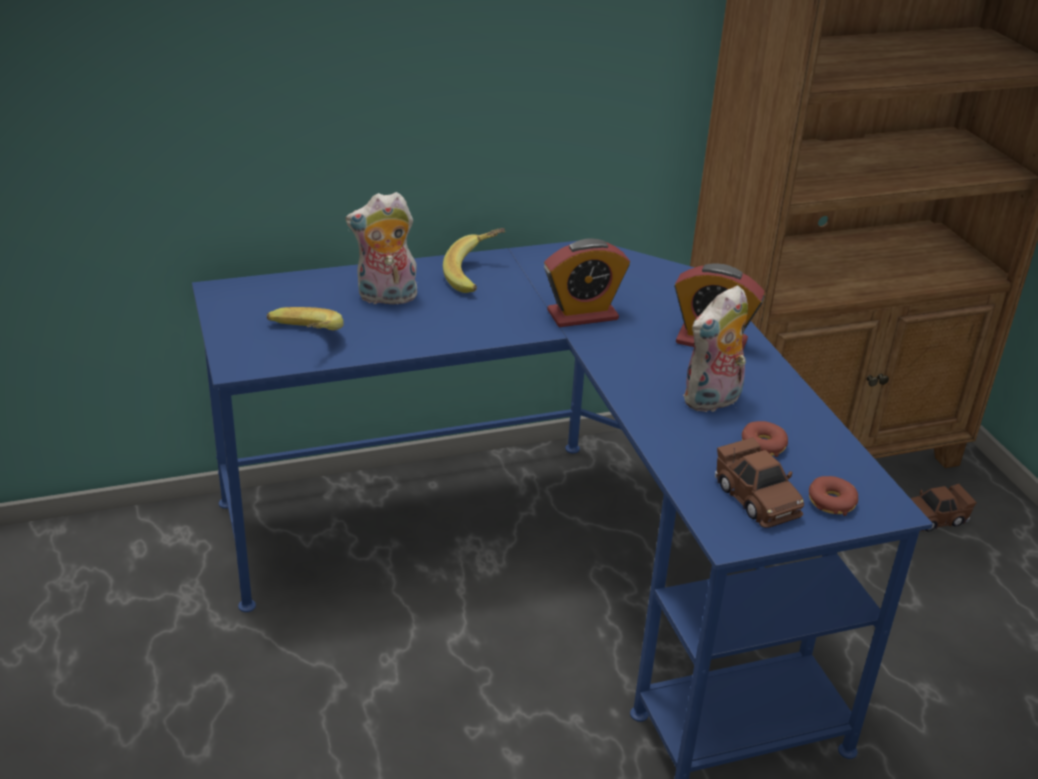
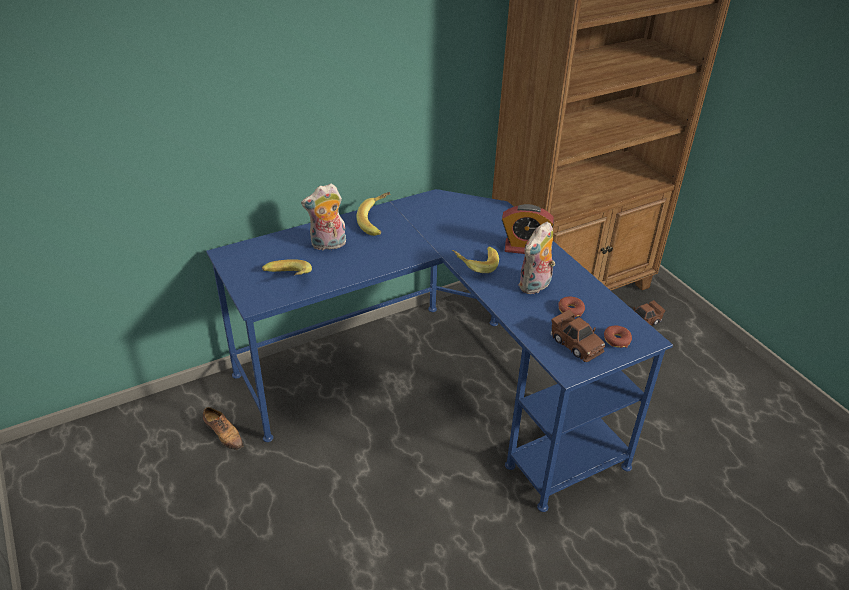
camera: 10 degrees left, 5 degrees up
(179, 589) = (224, 434): none -> shoe
(582, 315) = (446, 241): alarm clock -> none
(618, 357) = (474, 266): none -> banana

